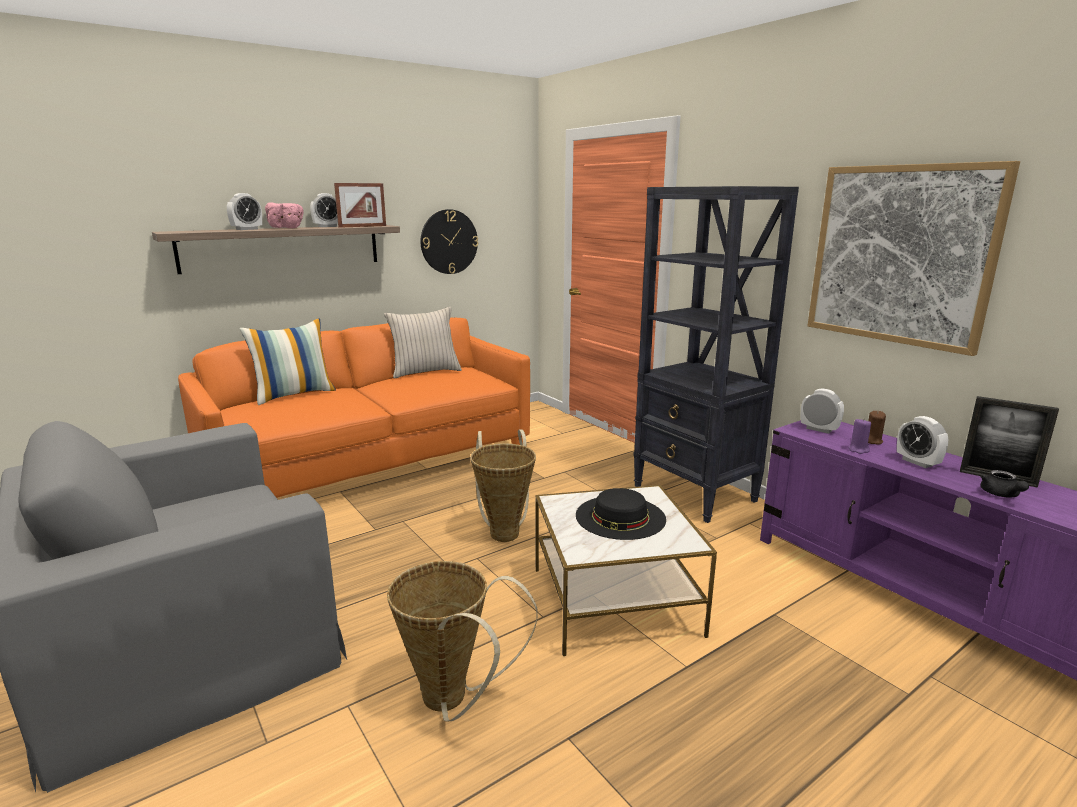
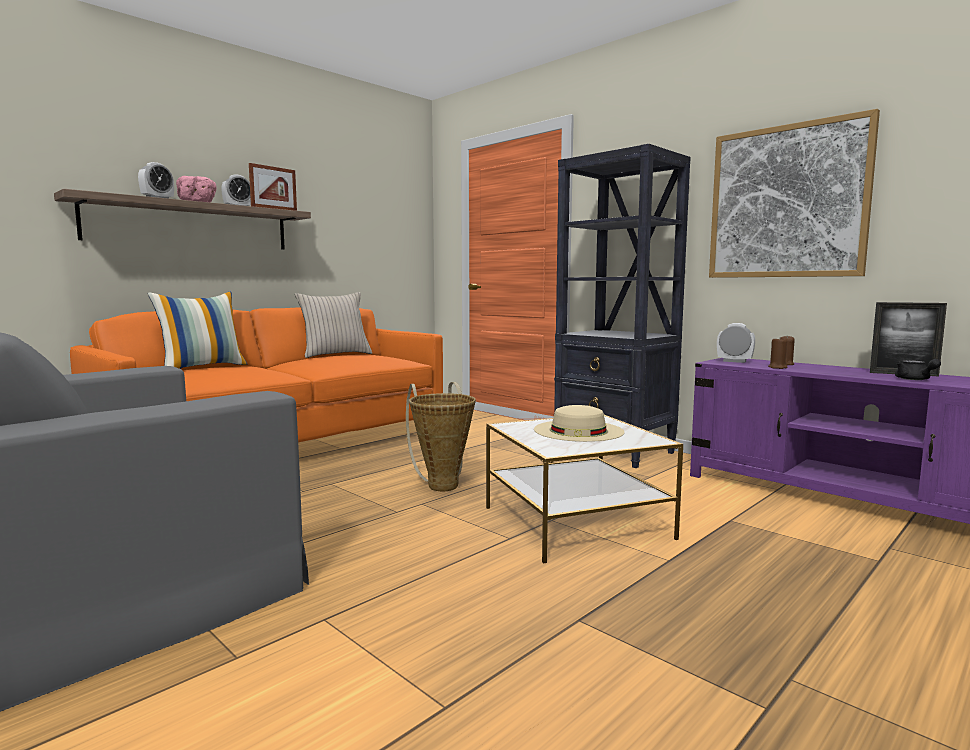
camera: 10 degrees left, 10 degrees down
(449, 242) = (353, 237): wall clock -> none
(453, 701) = (442, 605): basket -> none
(620, 517) = (578, 430): black hat -> beige hat
(858, 450) = (777, 367): purple candle -> brown candle
(917, 462) = (832, 370): alarm clock -> none

